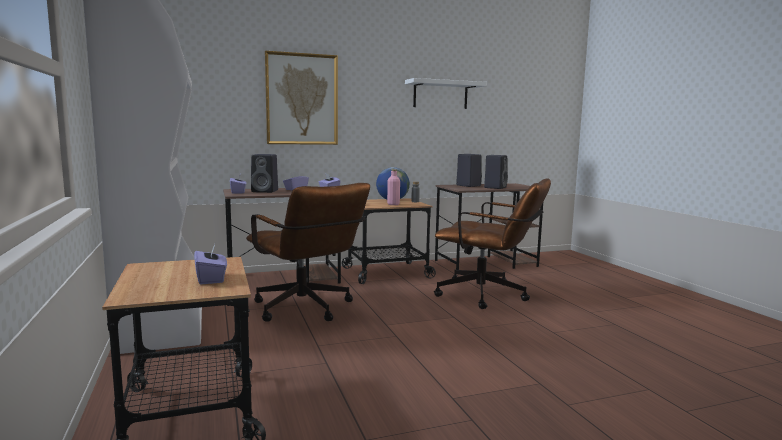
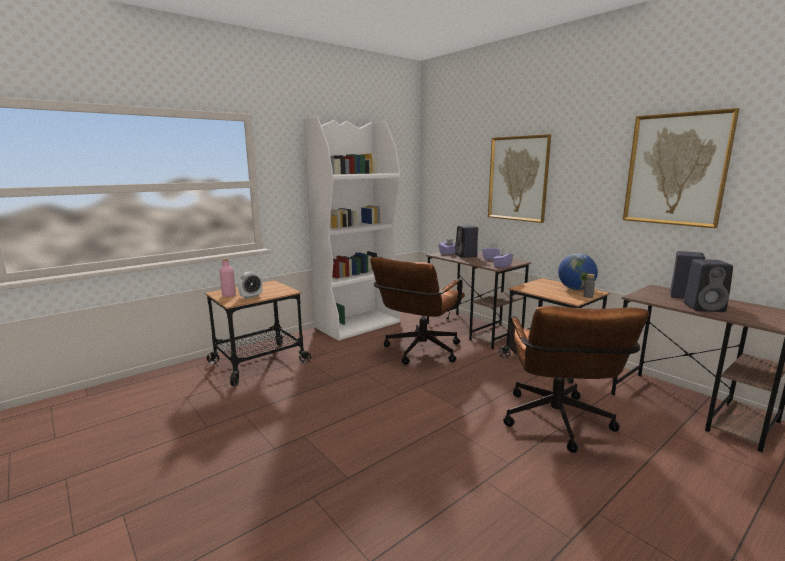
camera: 70 degrees right, 5 degrees up
(211, 279) = (251, 296): purple tissue box -> alarm clock
(393, 204) = (551, 292): pink bottle -> pink bottle (229, 295)
(440, 94) = (676, 169): white shelf -> picture

